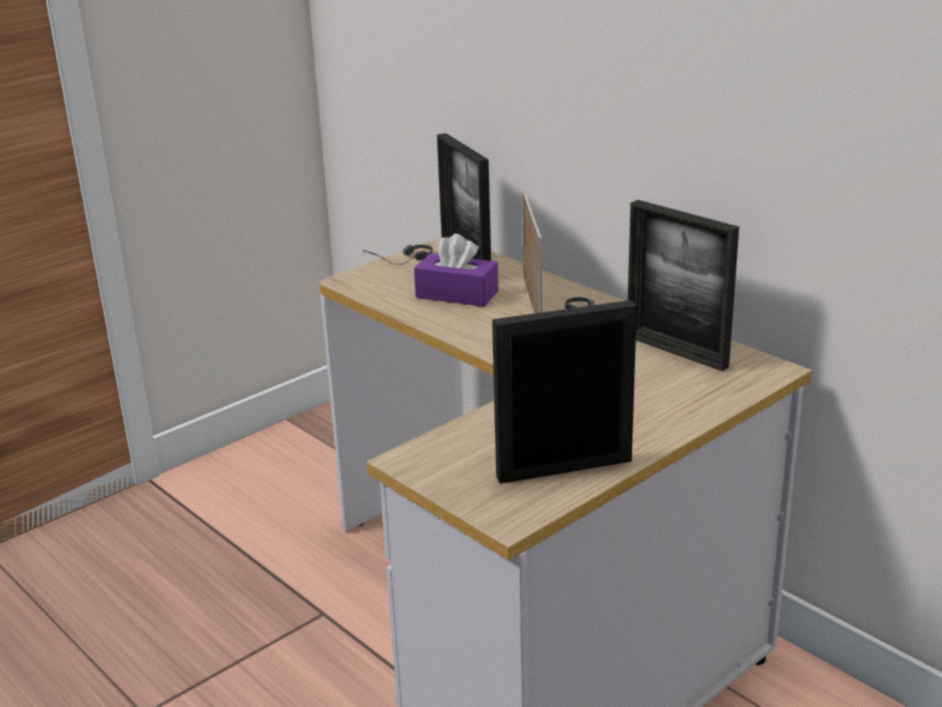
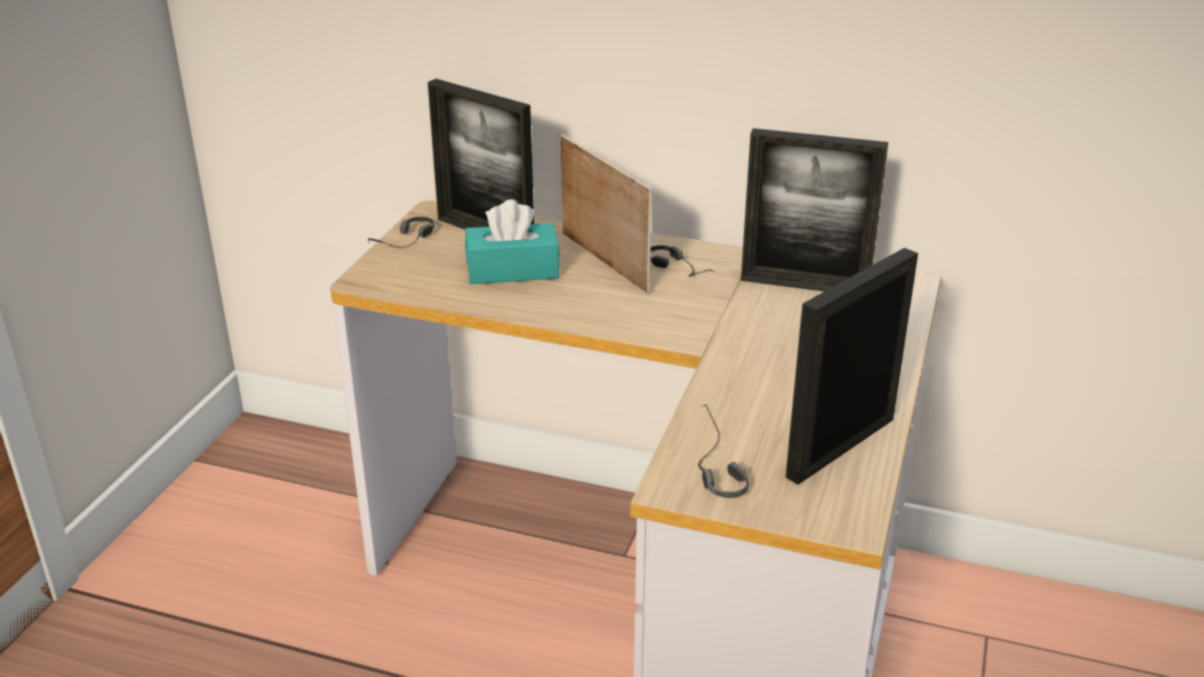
camera: 30 degrees left, 5 degrees up
(450, 453) = (710, 465): none -> headphones
(457, 294) = (512, 270): purple tissue box -> turquoise tissue box

